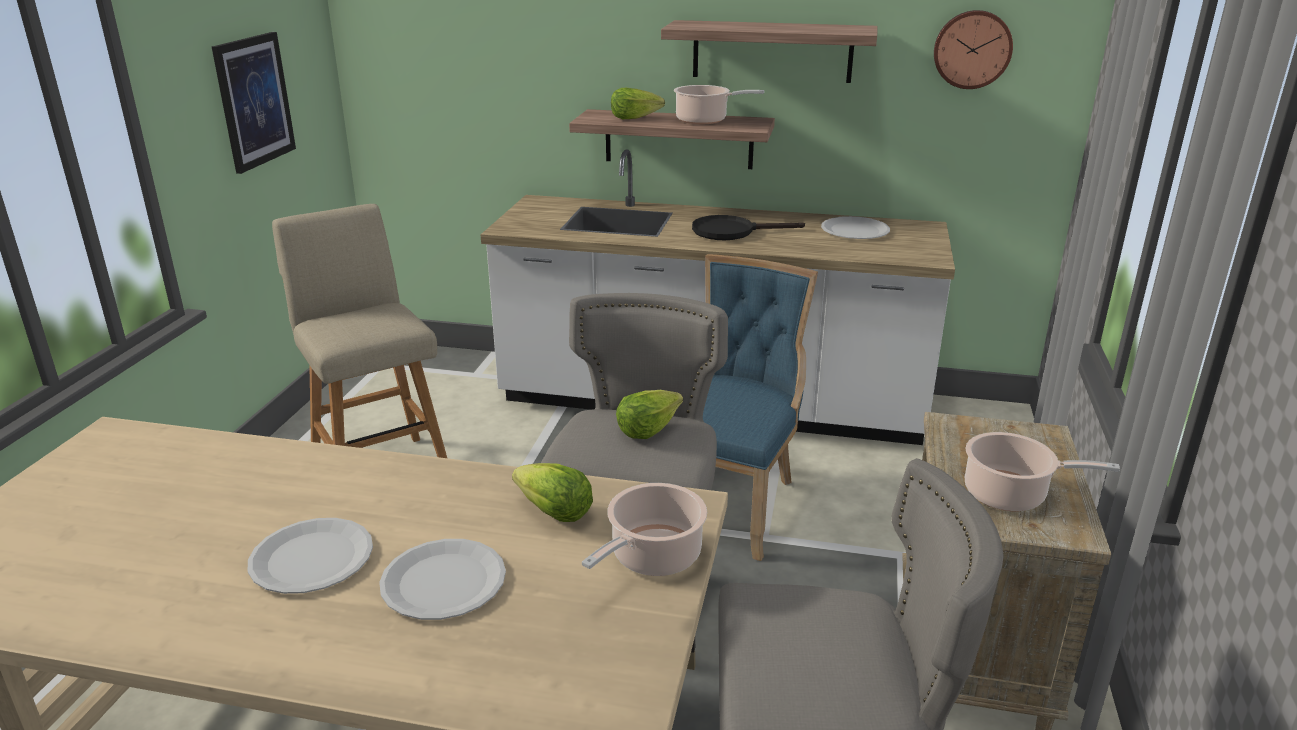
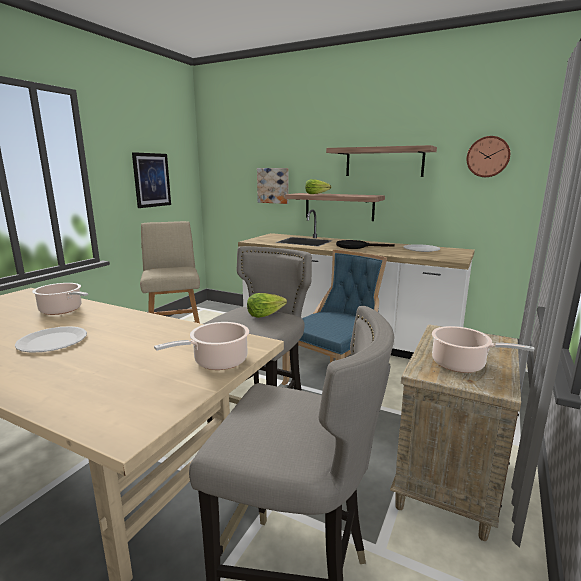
camera: 15 degrees right, 10 degrees down
(443, 581) = (101, 358): white plate -> none
(527, 92) = (273, 185): none -> picture
(554, 513) = (184, 338): lettuce -> none
(705, 120) = (349, 195): cooking pot -> cooking pot (62, 310)

